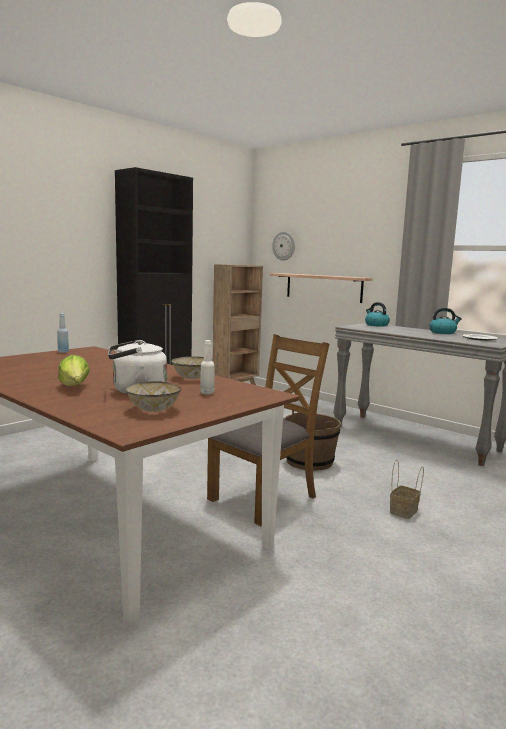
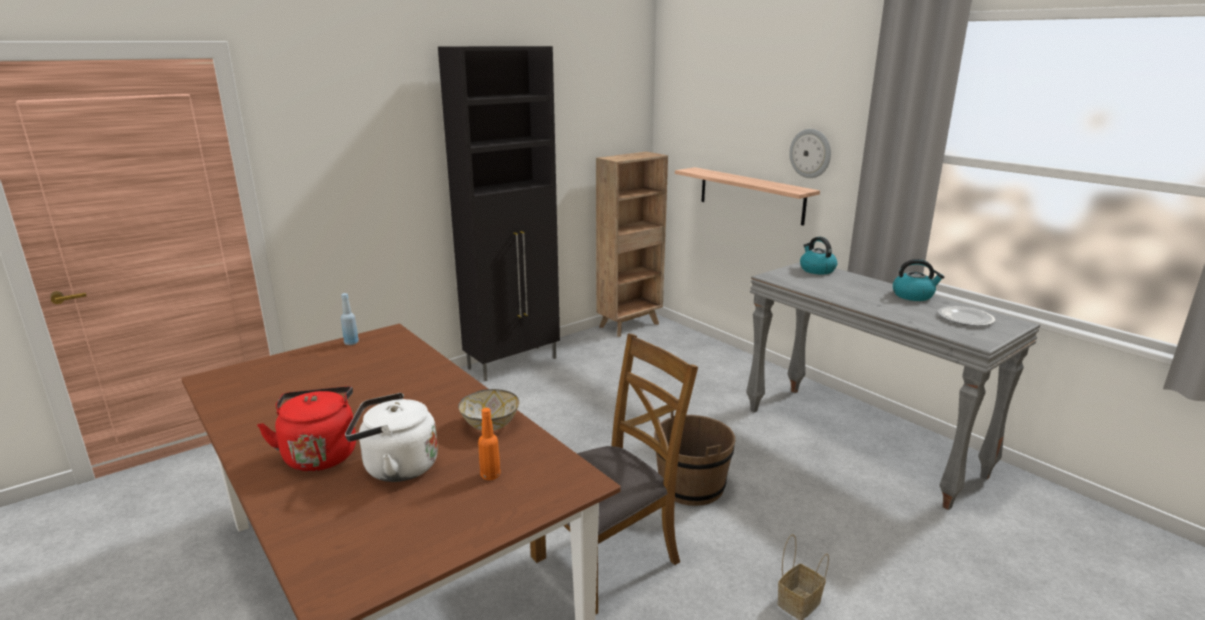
camera: 10 degrees right, 10 degrees up
(74, 387) = (320, 454): lettuce -> red kettle
(154, 409) = (395, 527): bowl -> none
(207, 393) = (490, 475): white bottle -> orange bottle
(284, 246) = (698, 127): wall clock -> wall clock (810, 153)

